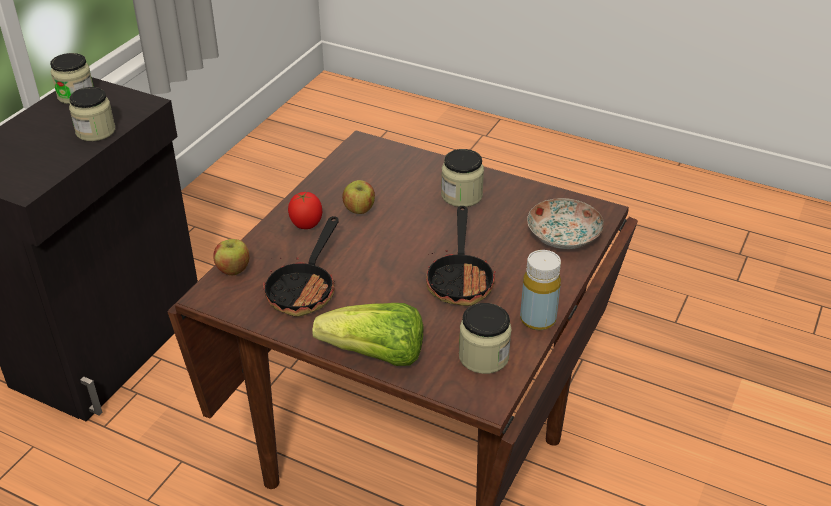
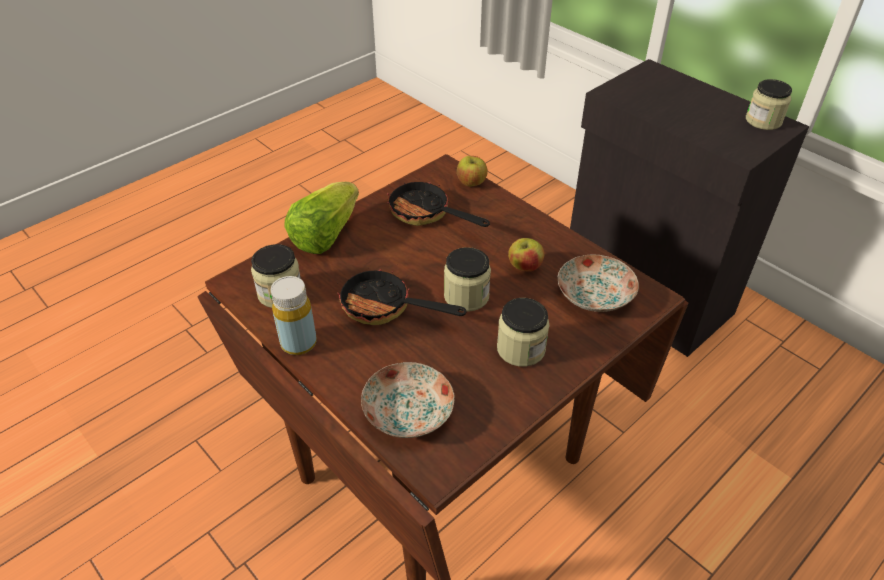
camera: 110 degrees right, 5 degrees up
(95, 131) = (694, 126): jar -> jar (466, 296)
(306, 226) = (514, 229): tomato -> none
(378, 169) = (595, 296): none -> plate

